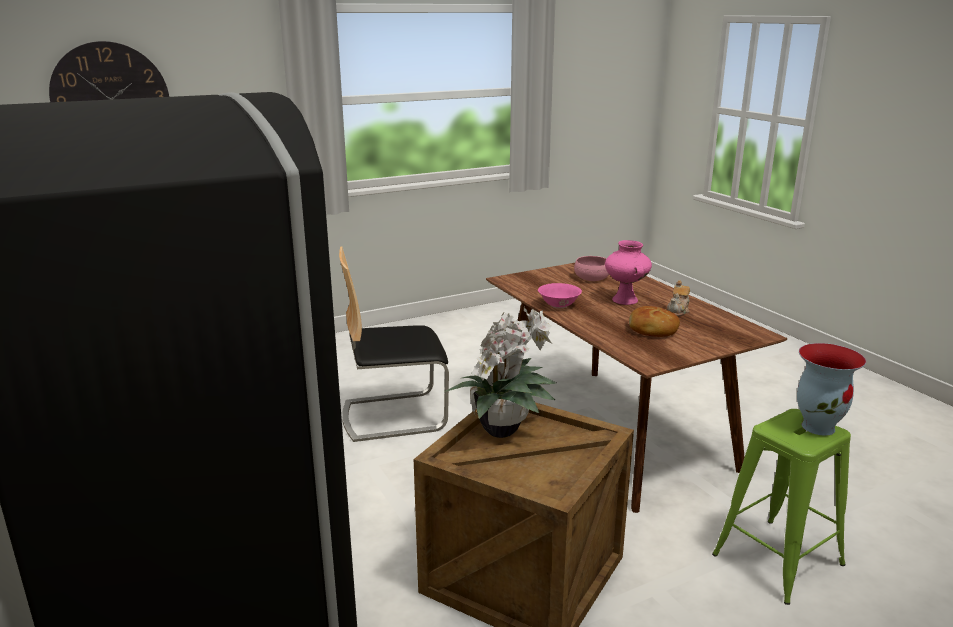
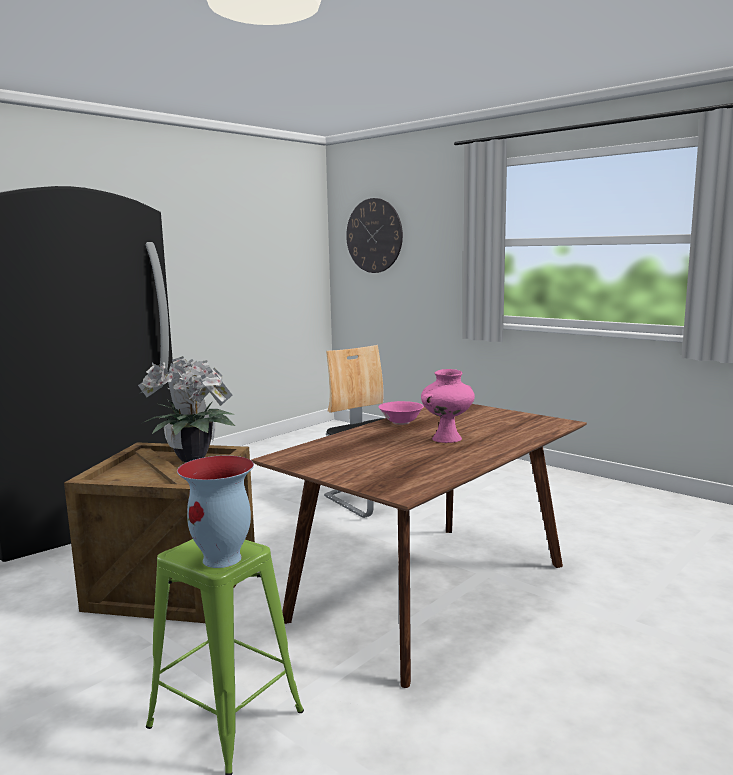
camera: 70 degrees right, 10 degrees down
(592, 278) = (501, 424): pink bowl -> none
(652, 330) = (369, 453): bread -> none
(678, 311) = (439, 458): teapot -> none

